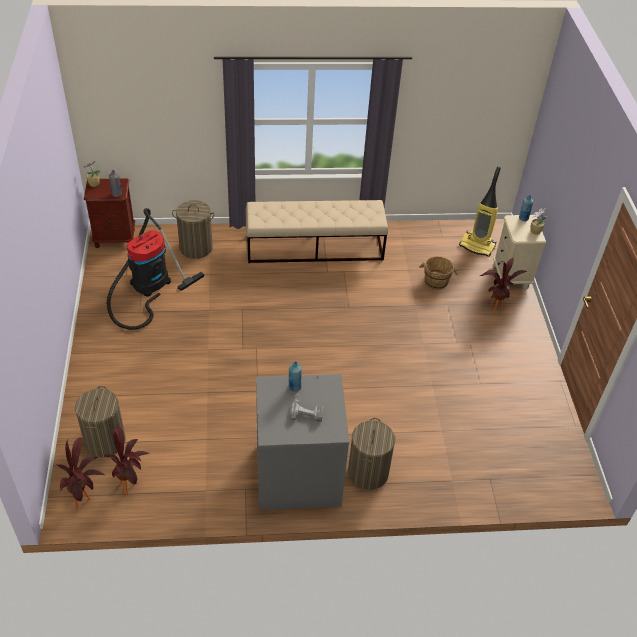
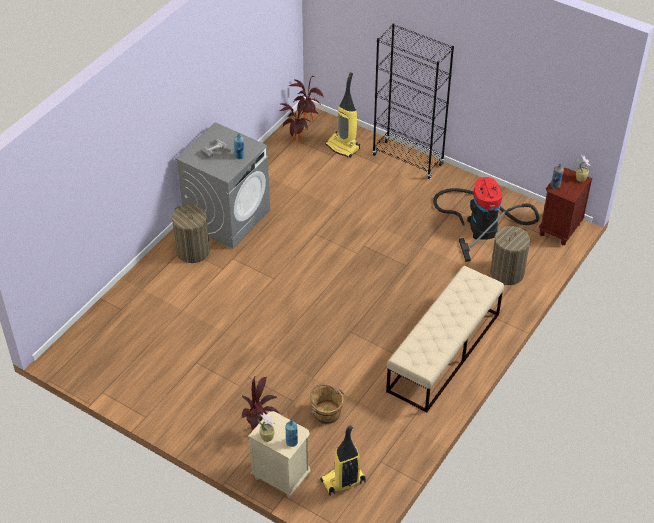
camera: 130 degrees right, 0 degrees up
(89, 376) = (408, 160): none -> black bookcase
(105, 441) = (343, 147): laundry basket -> vacuum cleaner

